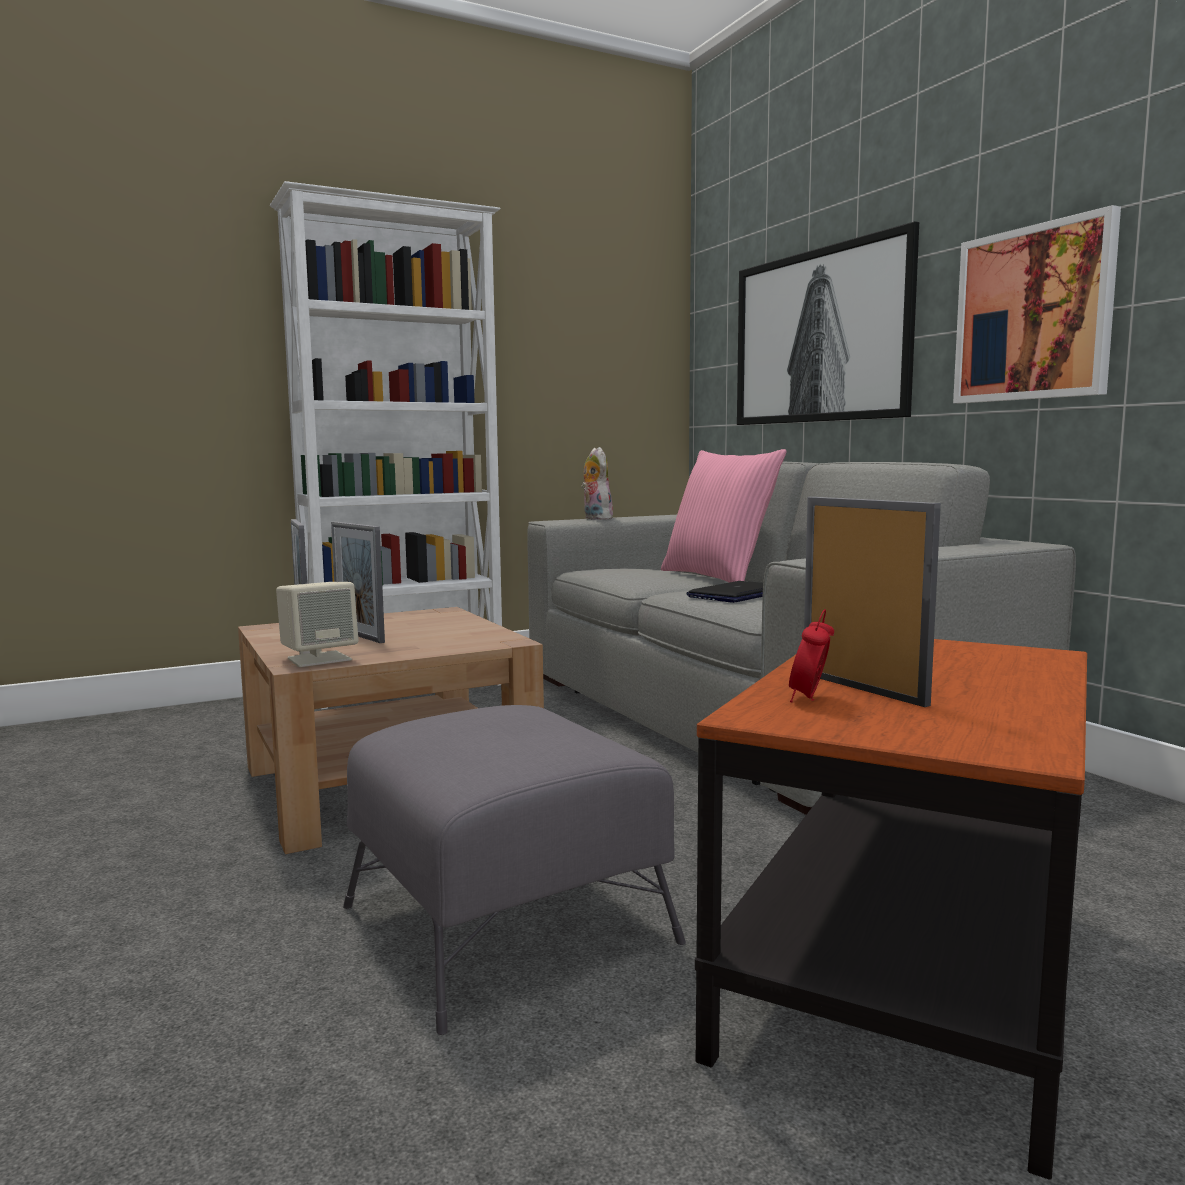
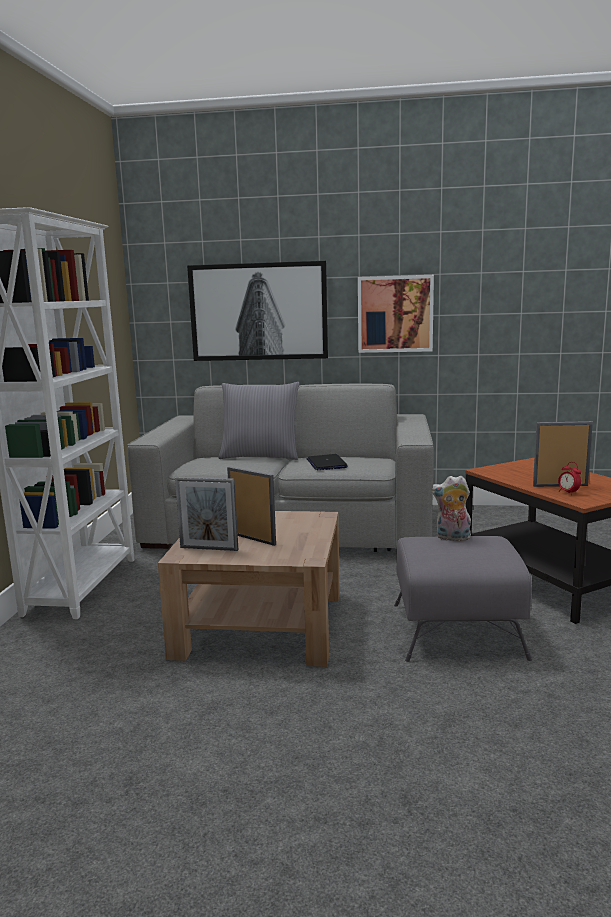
camera: 55 degrees left, 5 degrees up
(319, 659) = (302, 553): beige speaker -> none
(359, 636) = (253, 539): picture frame -> picture frame turned 135 degrees counterclockwise
(595, 518) = (157, 434): plush toy -> plush toy (452, 538)
(718, 577) = (260, 456): pink pillow -> grey pillow

